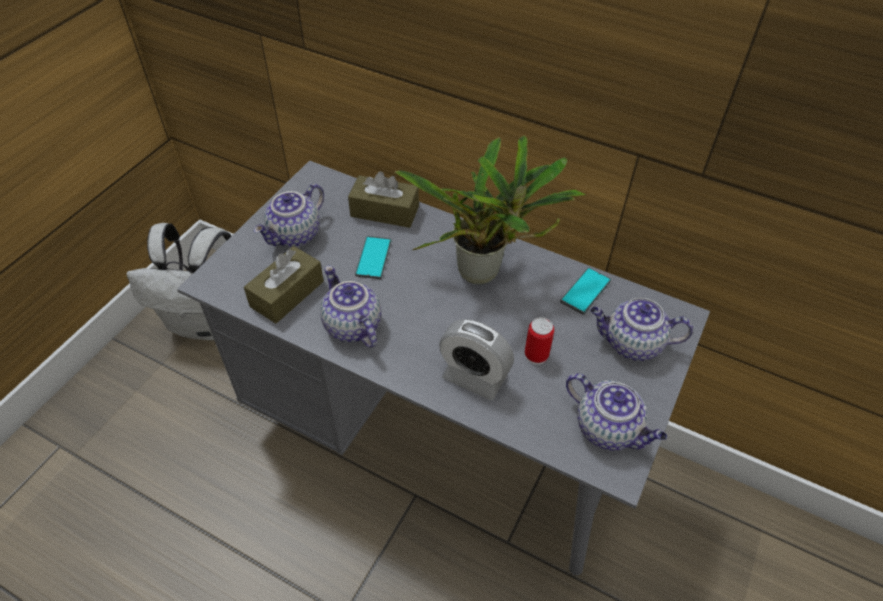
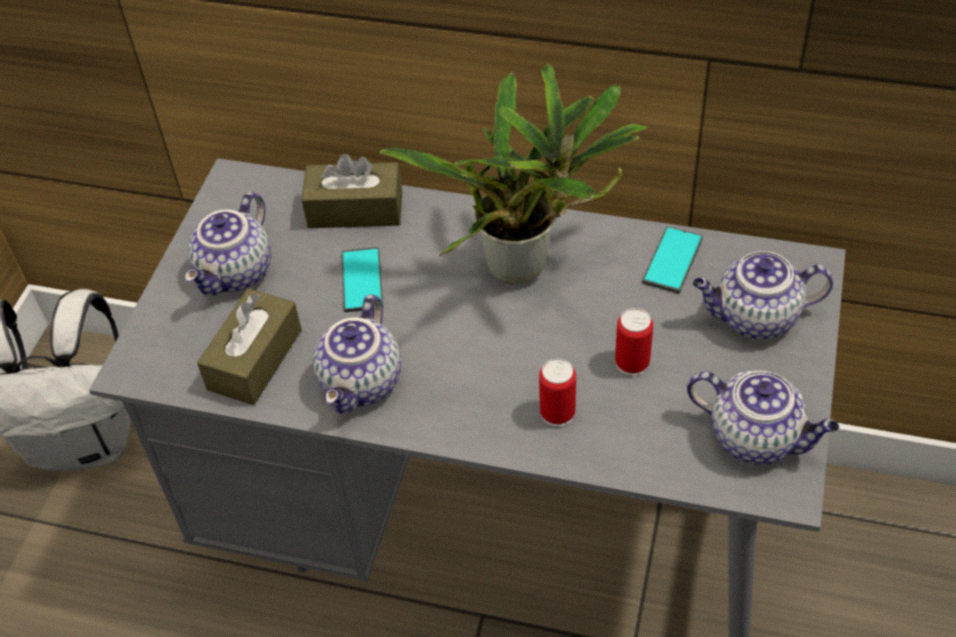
camera: 10 degrees left, 0 degrees up
(351, 326) = (363, 383): teapot -> teapot turned 120 degrees counterclockwise
(474, 377) = (557, 413): alarm clock -> can

